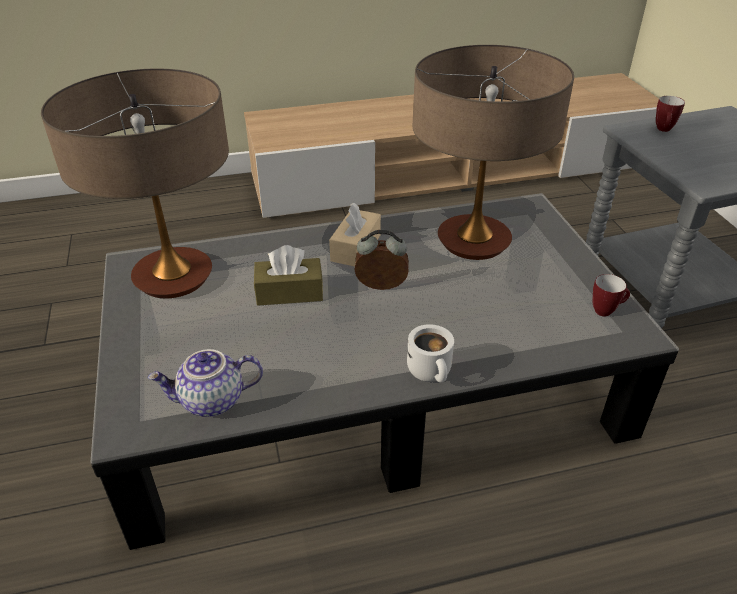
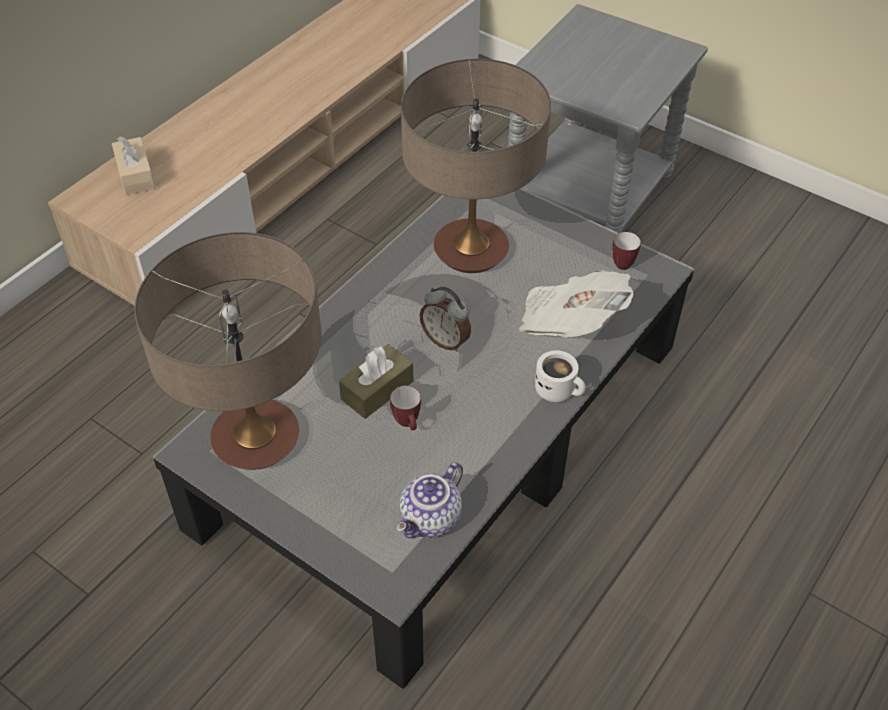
camera: 40 degrees left, 10 degrees up
(355, 248) = (382, 313): beige tissue box -> beige tissue box (135, 175)
(381, 288) = (446, 340): alarm clock -> alarm clock turned 105 degrees counterclockwise
(501, 328) = (569, 323): none -> newspaper
(664, 130) = (553, 61): mug -> mug (408, 424)

